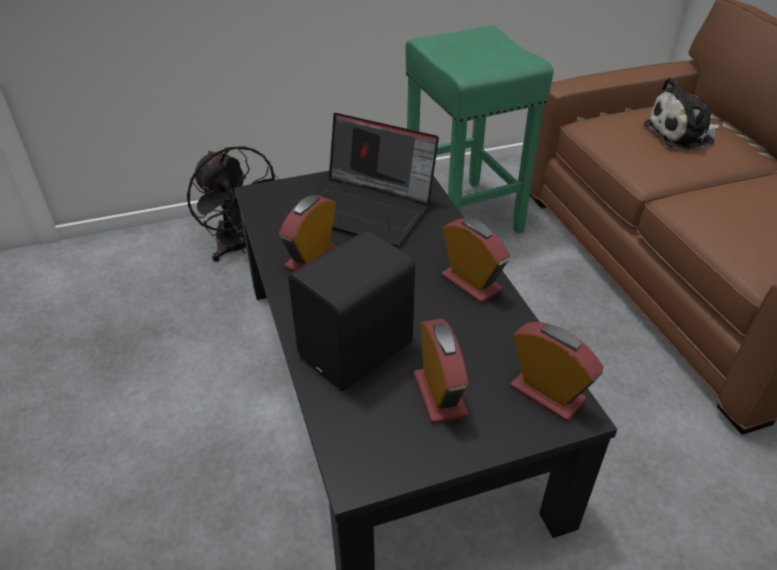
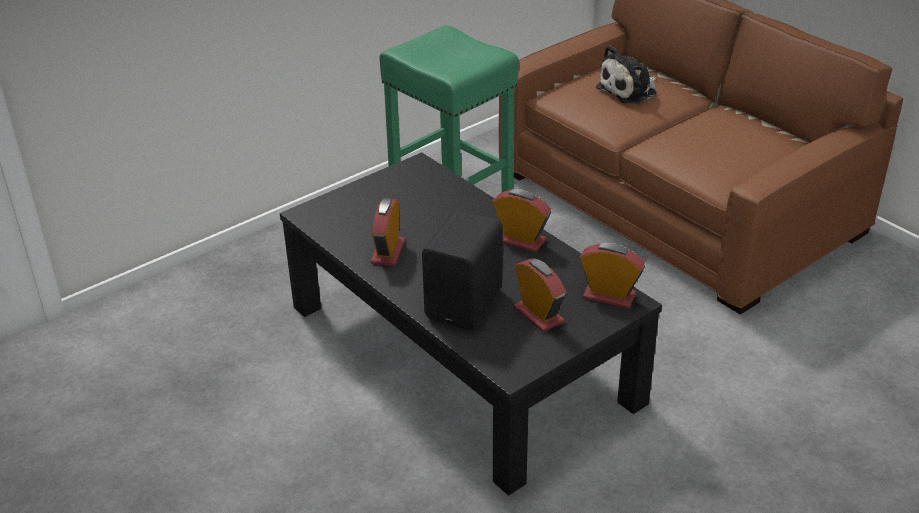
camera: 20 degrees left, 5 degrees down
(239, 248) = (257, 278): black fan -> none
(369, 209) = (408, 205): laptop -> none

